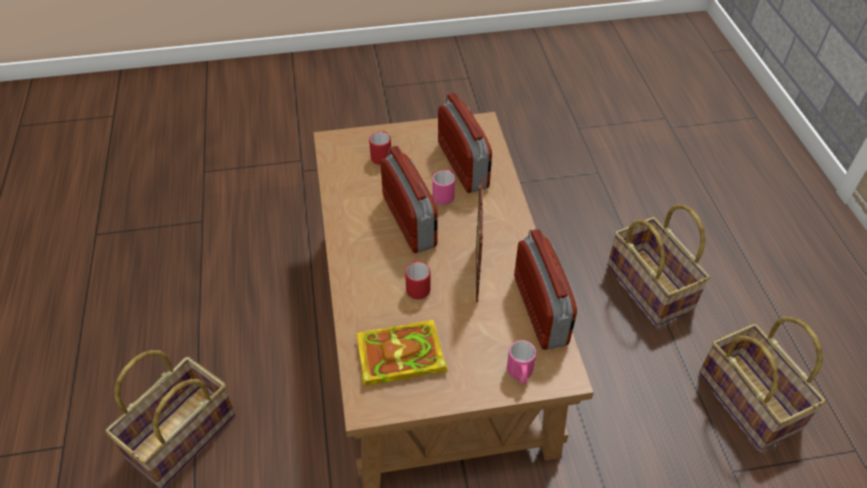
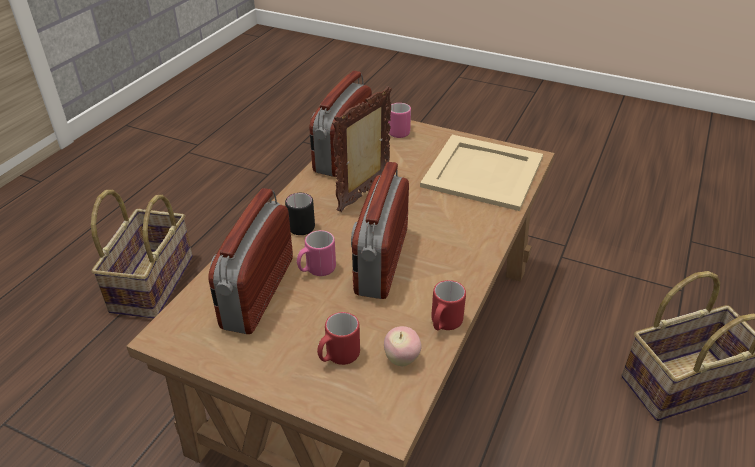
camera: 145 degrees left, 10 degrees down
(347, 170) = (401, 359): none -> apple
(398, 357) = (484, 171): book -> beige tray
(417, 287) = (426, 206): red mug -> red mug (444, 324)
(491, 221) = (301, 225): none -> black mug
(750, 401) = (204, 193): basket -> none

